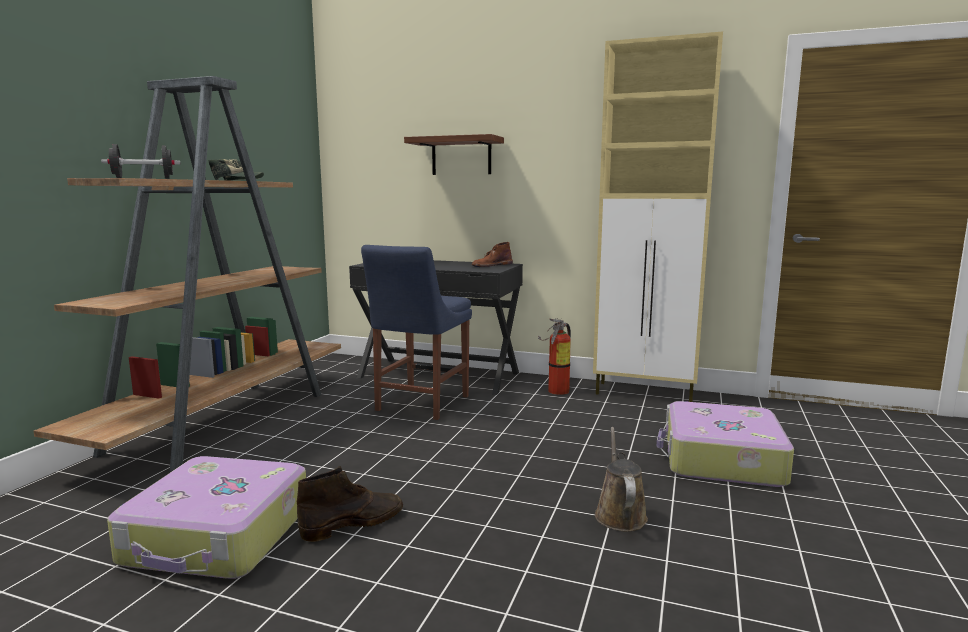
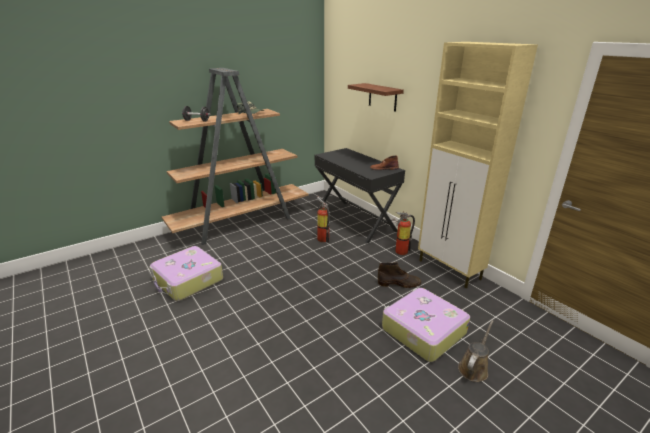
camera: 35 degrees right, 15 degrees up
(354, 523) = (230, 293): brown boot -> brown boot (399, 283)
(420, 404) = (323, 238): blue chair -> fire extinguisher
(619, 514) = (327, 336): brown watering can -> brown watering can (474, 368)

